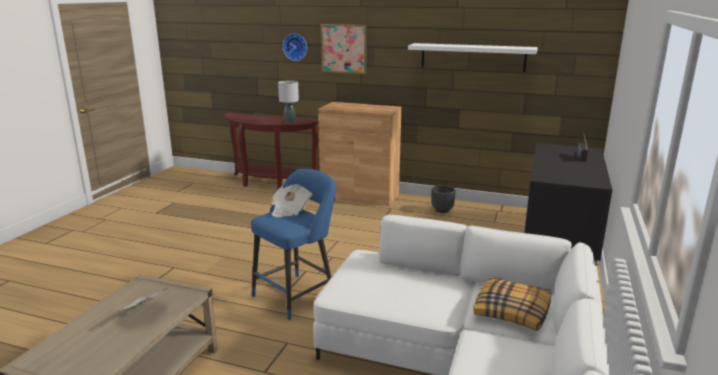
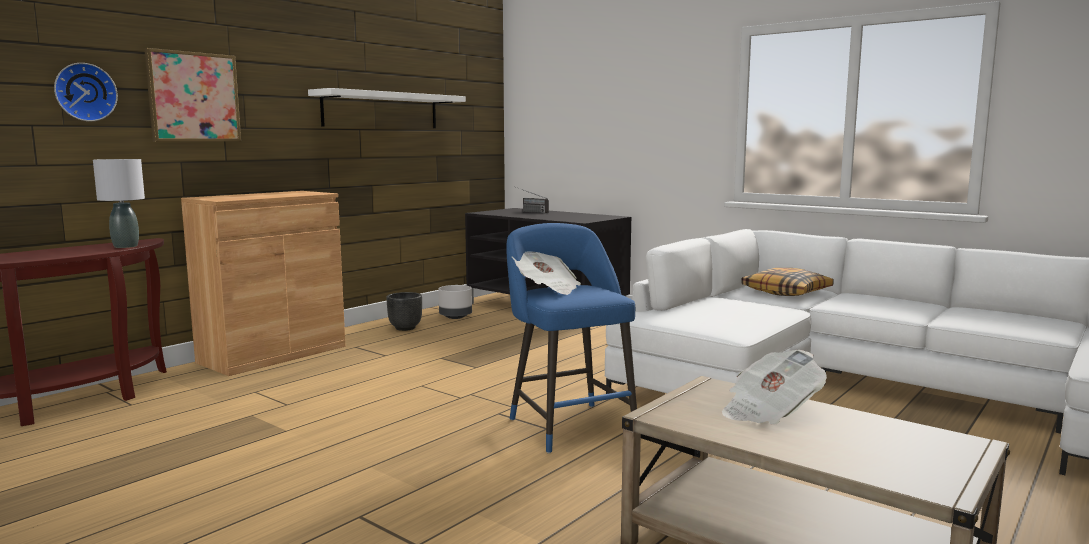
camera: 70 degrees left, 10 degrees down
(486, 217) = (455, 317): none -> grey planter

